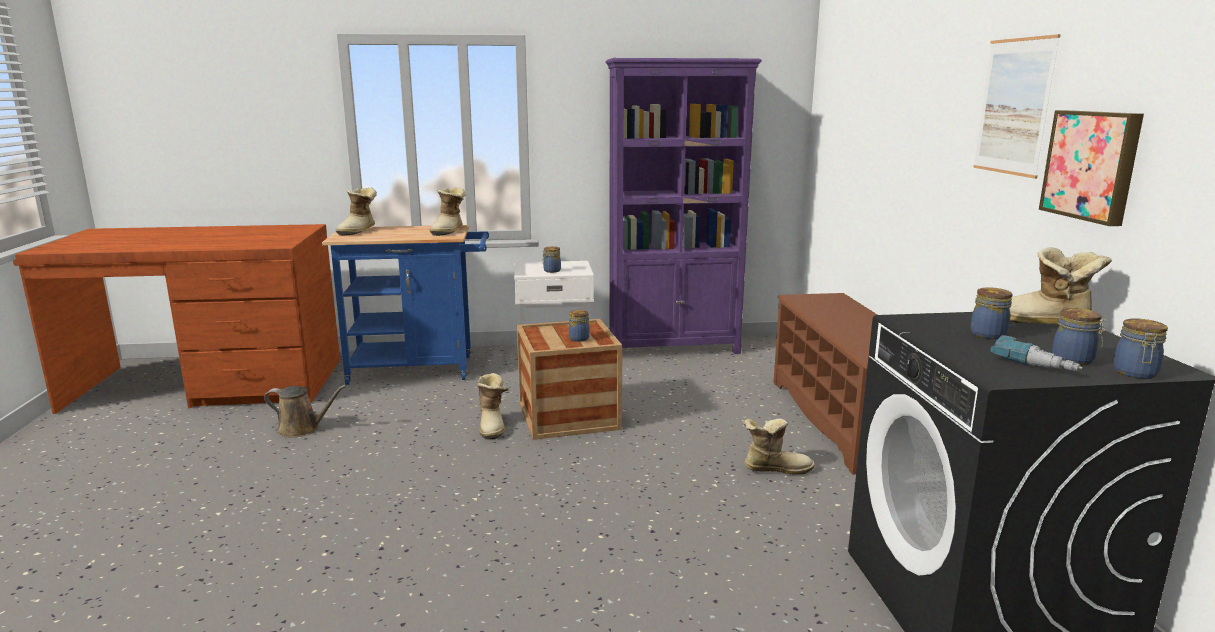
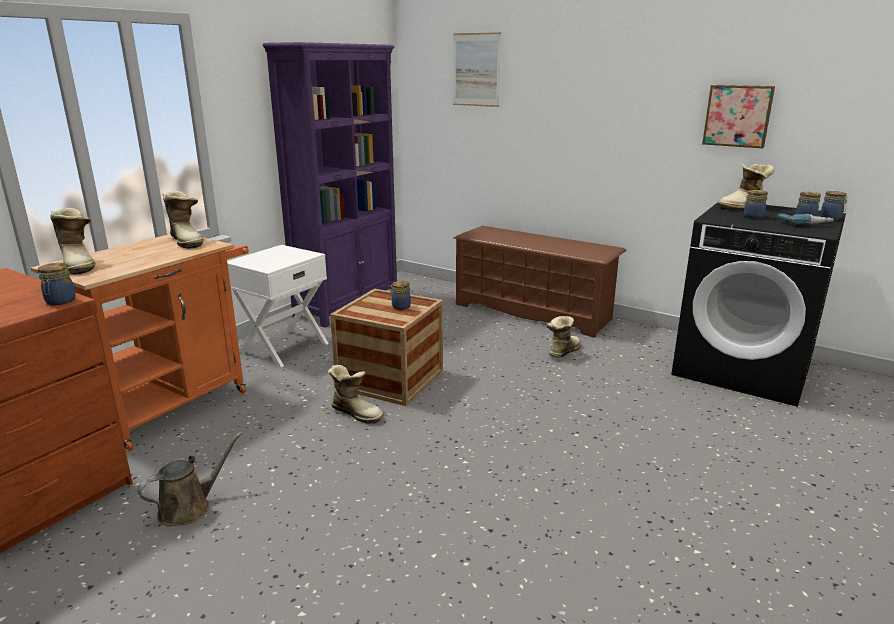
camera: 50 degrees left, 5 degrees up
(420, 369) = (175, 404): blue cart -> orange cart
(551, 271) = (282, 260): jar -> jar (60, 302)
(1014, 106) = (663, 83): picture -> picture (476, 70)

